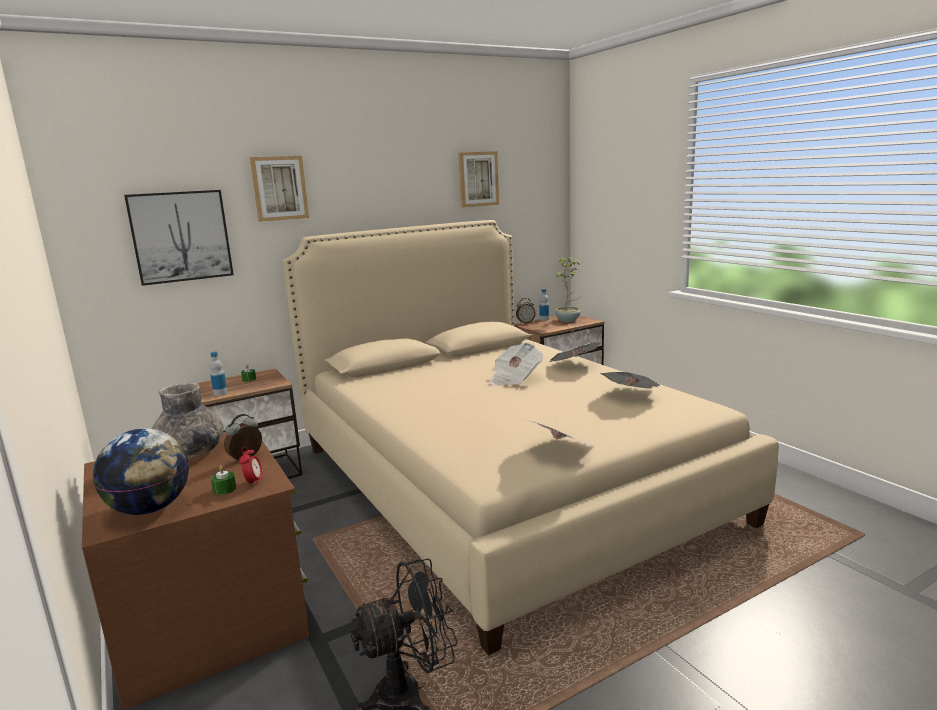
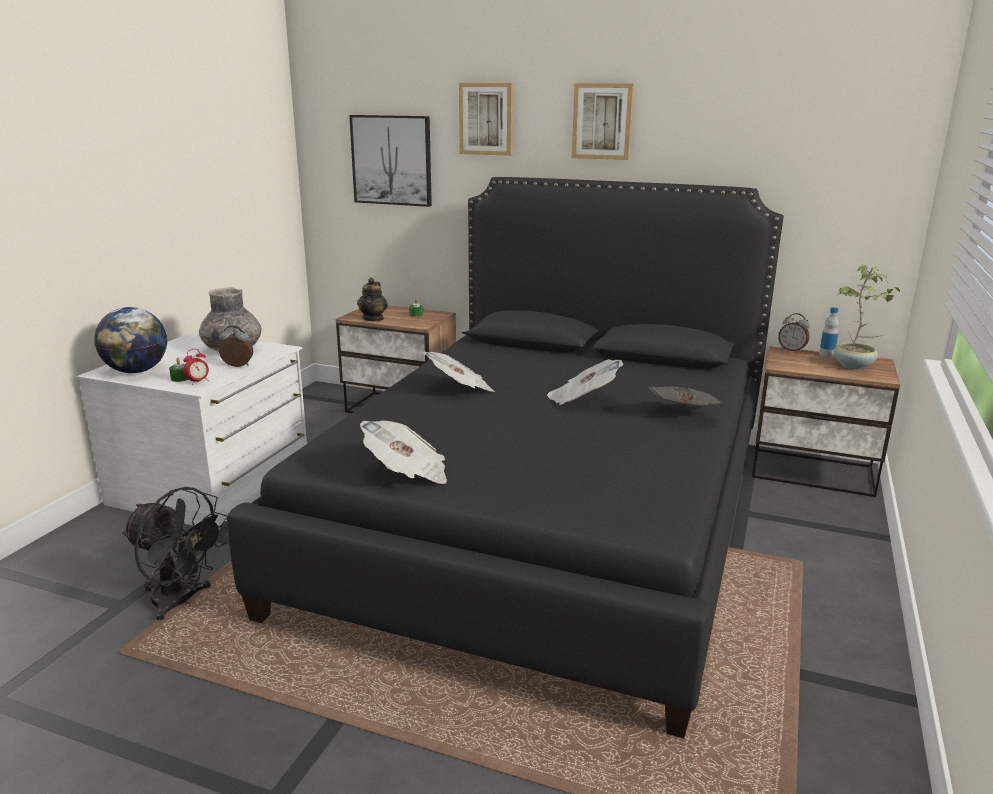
camera: 50 degrees right, 5 degrees up
(211, 615) = (214, 484): brown dresser -> white dresser
(220, 393) = (373, 318): bottle -> teapot
(478, 179) = (753, 126): picture -> picture (602, 121)
(501, 482) = (544, 518): beige bed -> black bed
(631, 395) = (628, 469): newspaper -> newspaper (460, 389)

